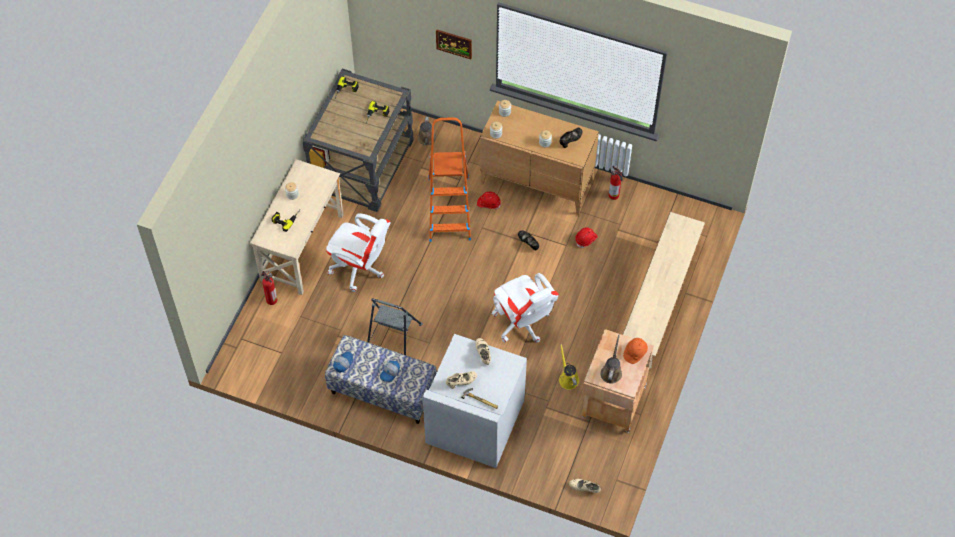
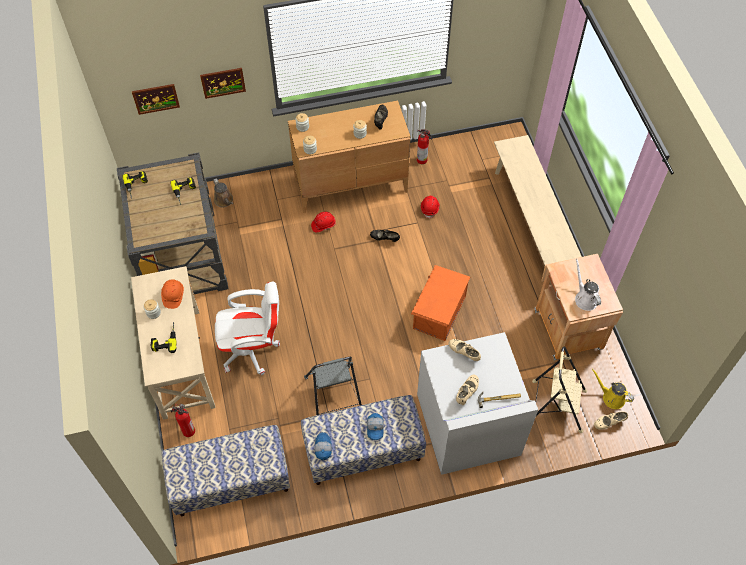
camera: 35 degrees left, 0 degrees up
(274, 353) = (230, 482): none -> bench
(397, 30) = (156, 98): none -> picture
(449, 209) = (292, 249): orange step ladder -> none
(523, 325) = (438, 312): white office chair -> orange storage box
(554, 449) = (555, 405): none -> beige step ladder
(568, 378) = (513, 334): yellow watering can -> yellow watering can (611, 397)
(611, 371) = (584, 298): brown watering can -> white watering can
(635, 352) = (589, 269): orange hard hat -> orange hard hat (173, 296)

